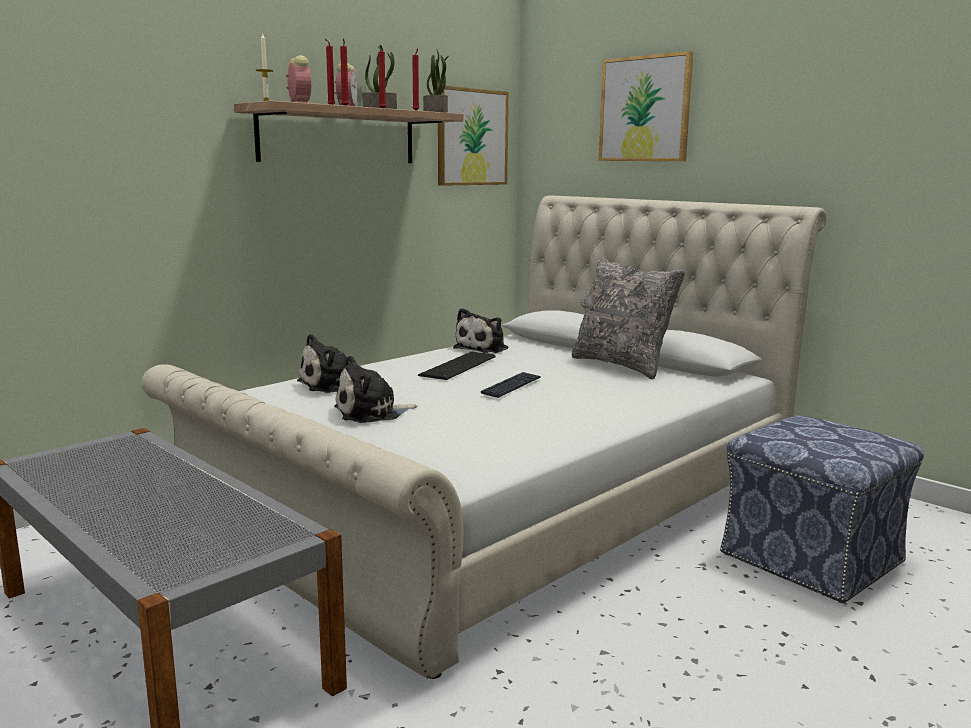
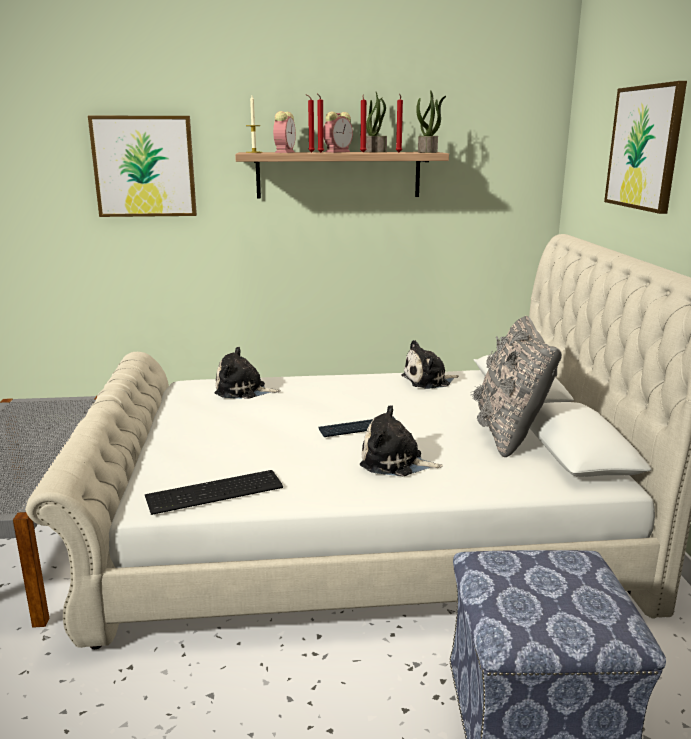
camera: 40 degrees right, 5 degrees up
(371, 413) = (217, 424): plush toy -> plush toy (395, 462)
(460, 366) = (366, 395): keyboard -> keyboard (217, 492)
(472, 137) = (497, 170): picture -> picture (144, 166)

